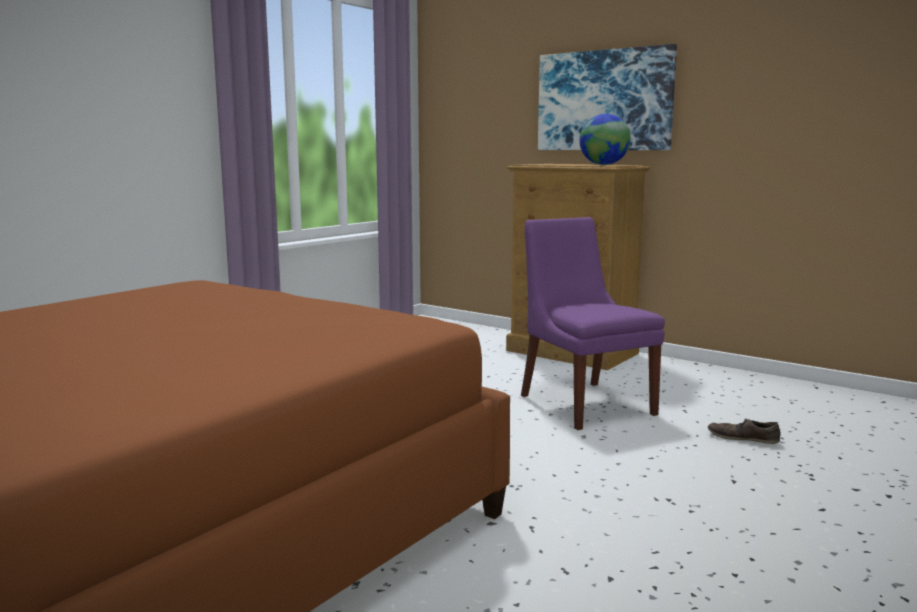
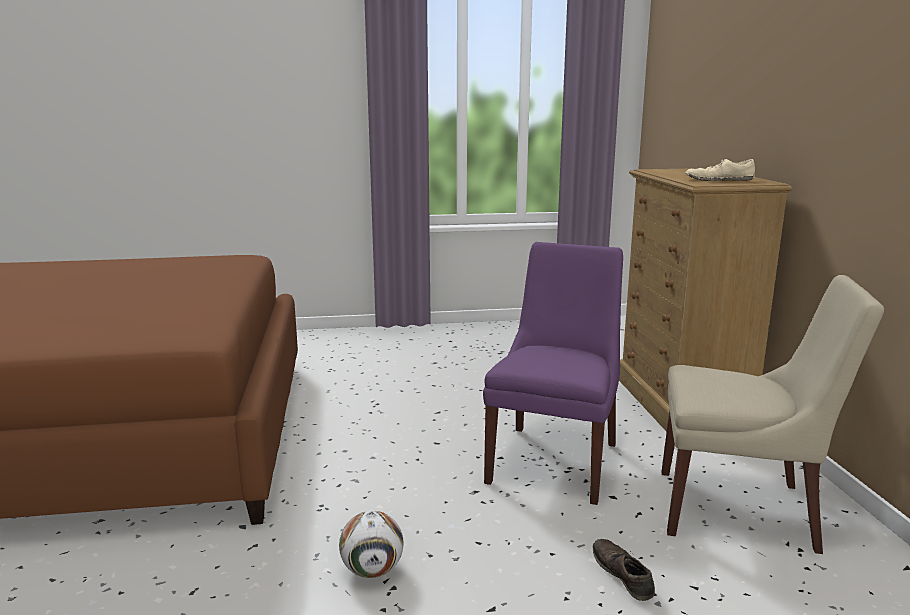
camera: 45 degrees right, 5 degrees up
(603, 165) = (718, 180): globe -> beige shoe
(604, 100) = (768, 92): picture -> none
(636, 498) = (372, 570): none -> football
(718, 391) = (741, 510): none -> beige chair

